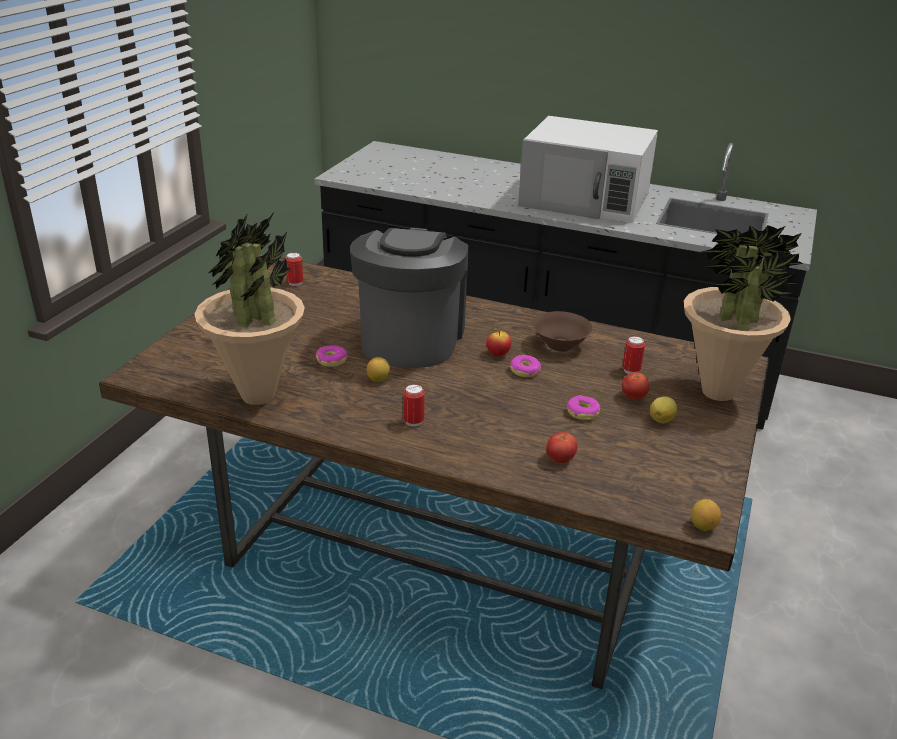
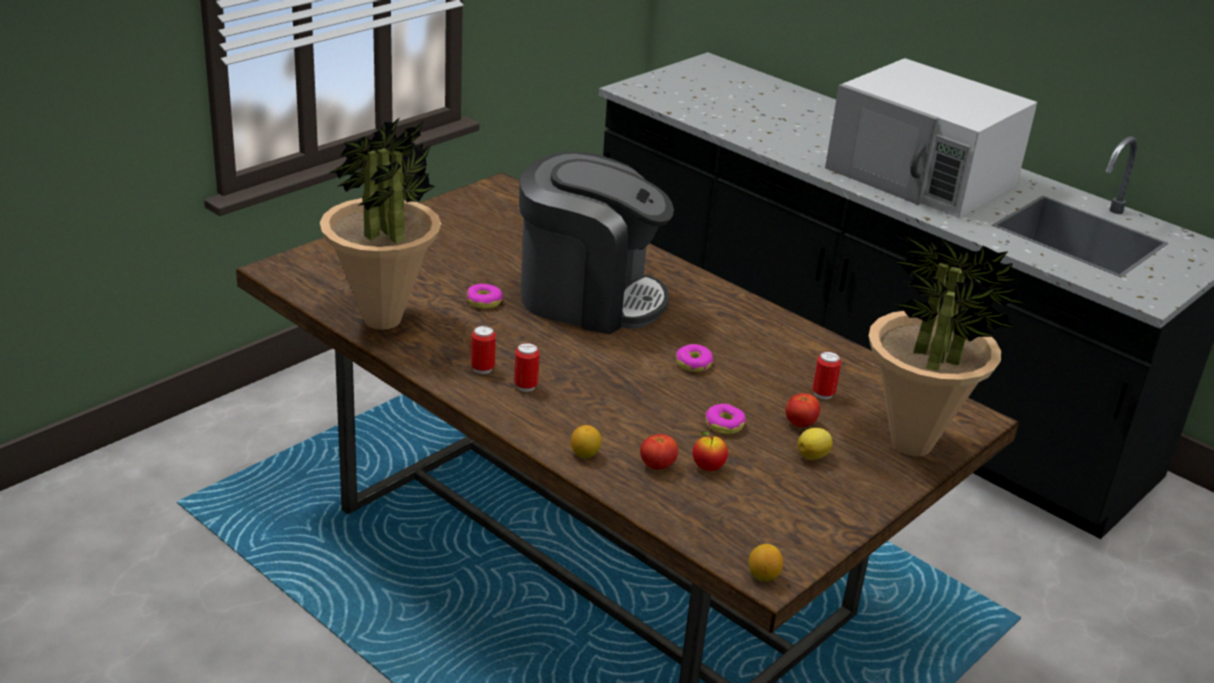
camera: 20 degrees right, 0 degrees up
(295, 283) = (504, 208): can -> can (482, 368)
(378, 379) = (520, 333): lemon -> lemon (585, 454)
(410, 338) = (589, 297): coffee machine -> coffee machine turned 75 degrees clockwise
(498, 354) = (676, 338): apple -> apple (708, 467)
(559, 345) = (758, 345): brown bowl -> none

